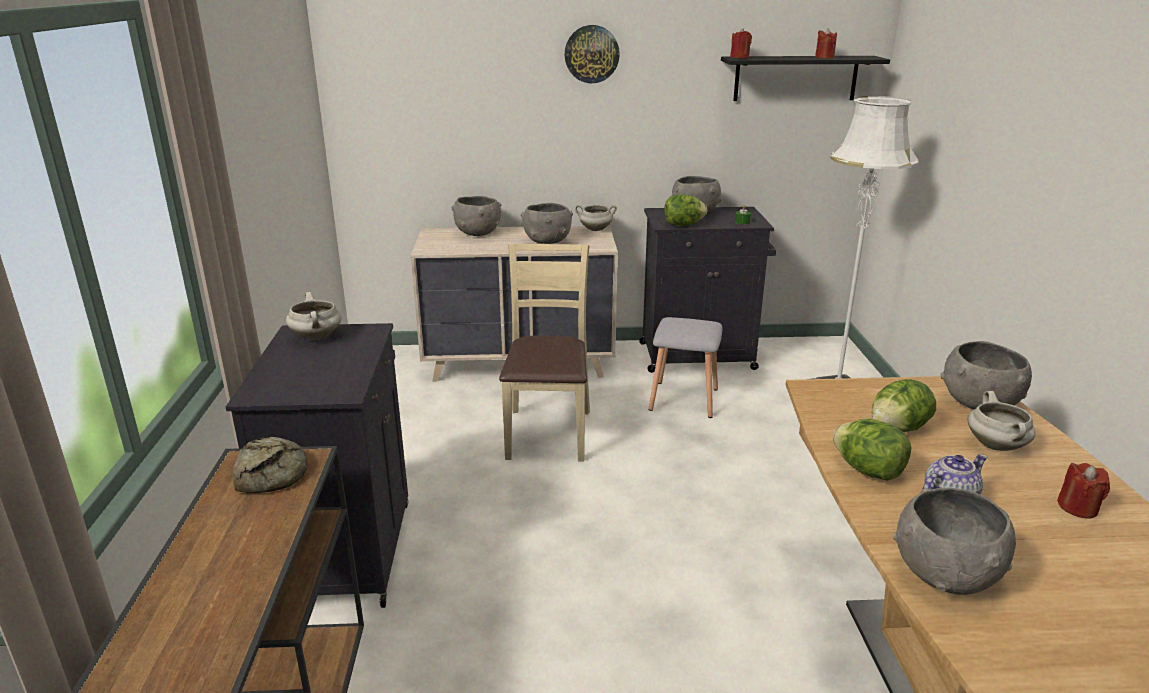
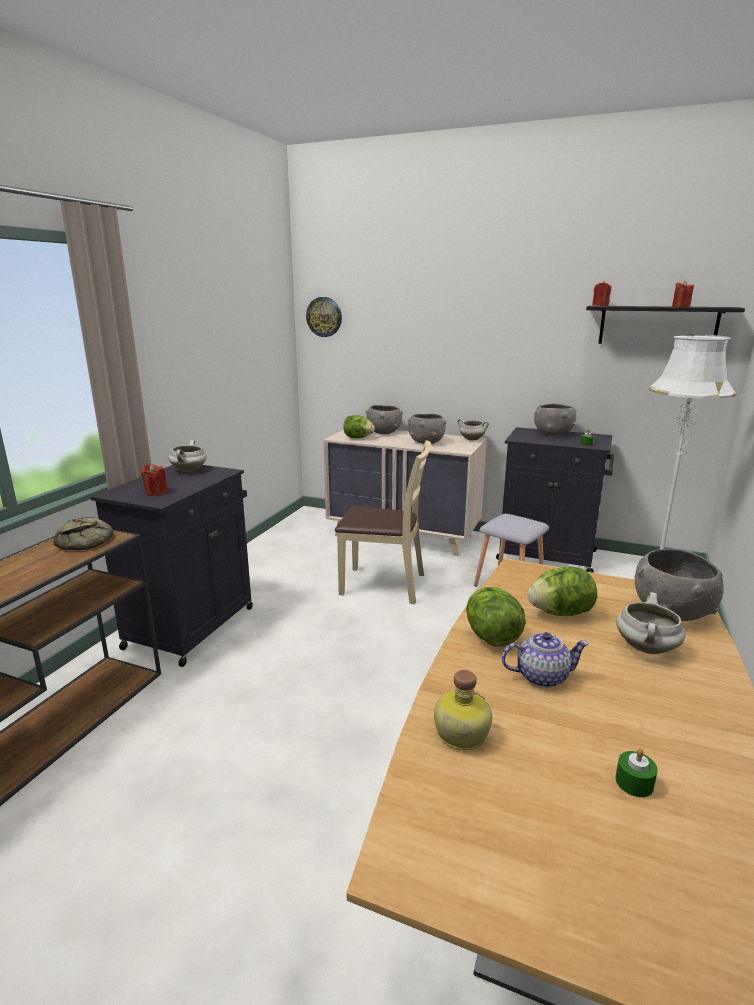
camera: 25 degrees right, 5 degrees down
(548, 433) = (384, 585): beige chair -> beige chair turned 75 degrees clockwise
(591, 54) = (481, 302): wall clock -> wall clock (324, 317)
(683, 225) = (532, 440): lettuce -> lettuce (358, 438)
(945, 575) = (459, 733): grey bowl -> bottle
(1077, 508) = (674, 721): red candle -> red candle (156, 492)
(1103, 571) = (634, 782): none -> green candle

